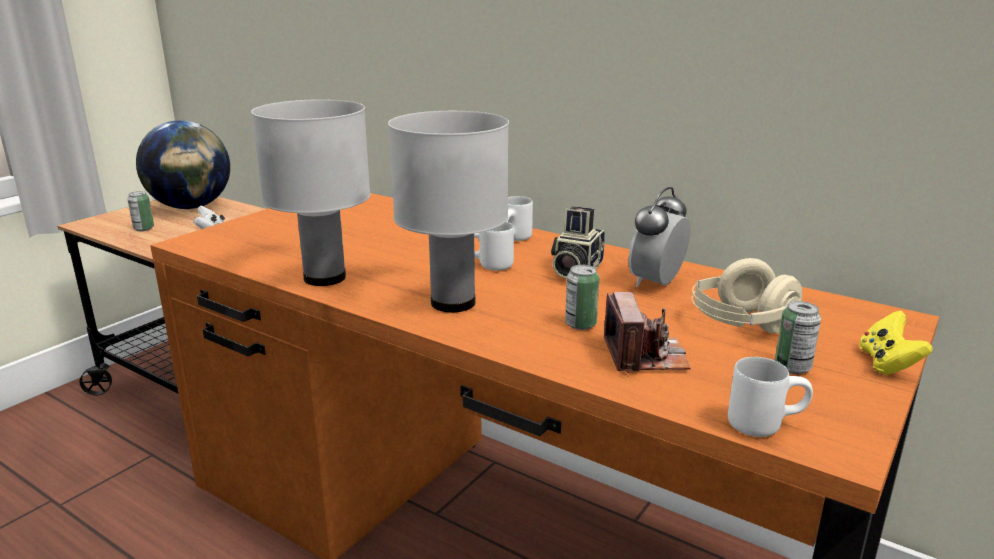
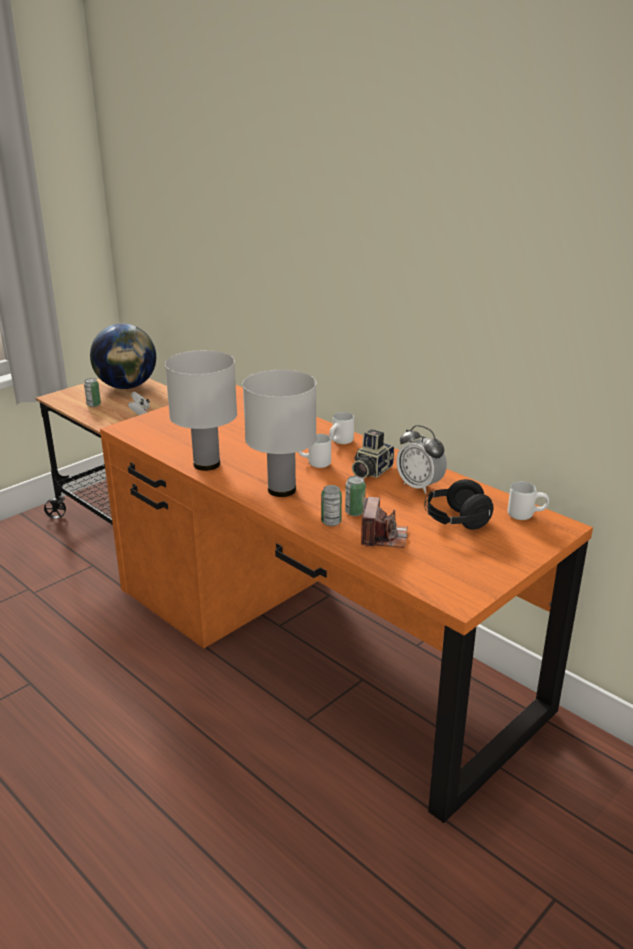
camera: 10 degrees right, 5 degrees up
(656, 283) = (419, 486): alarm clock -> alarm clock turned 90 degrees counterclockwise
(740, 324) = (455, 521): beige headphones -> black headphones
(764, 423) = (427, 583): white mug -> white mug (526, 514)
(792, 367) = (468, 552): can -> can (331, 522)
(887, 363) = (529, 555): yellow game controller -> none

